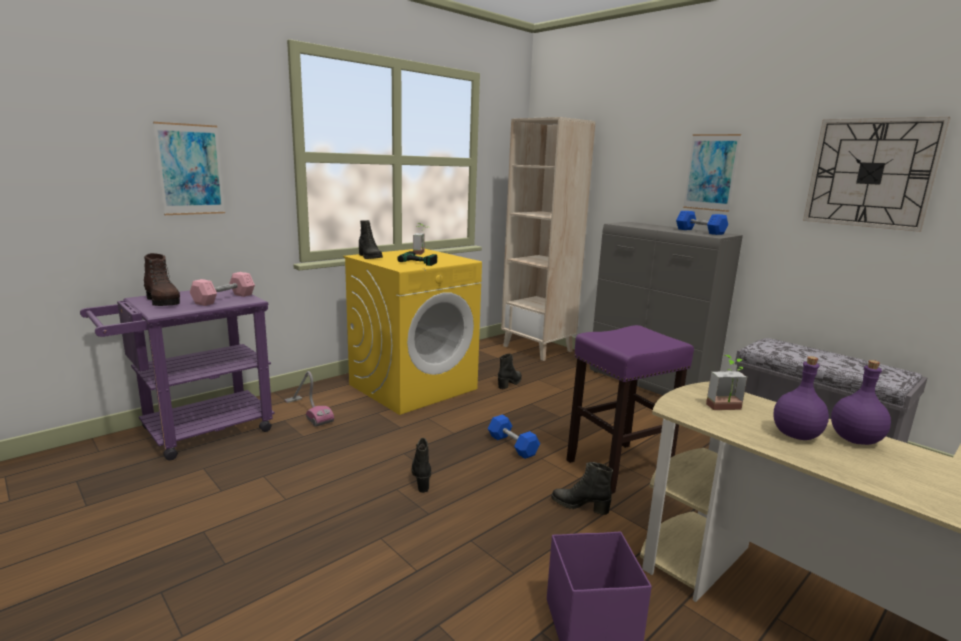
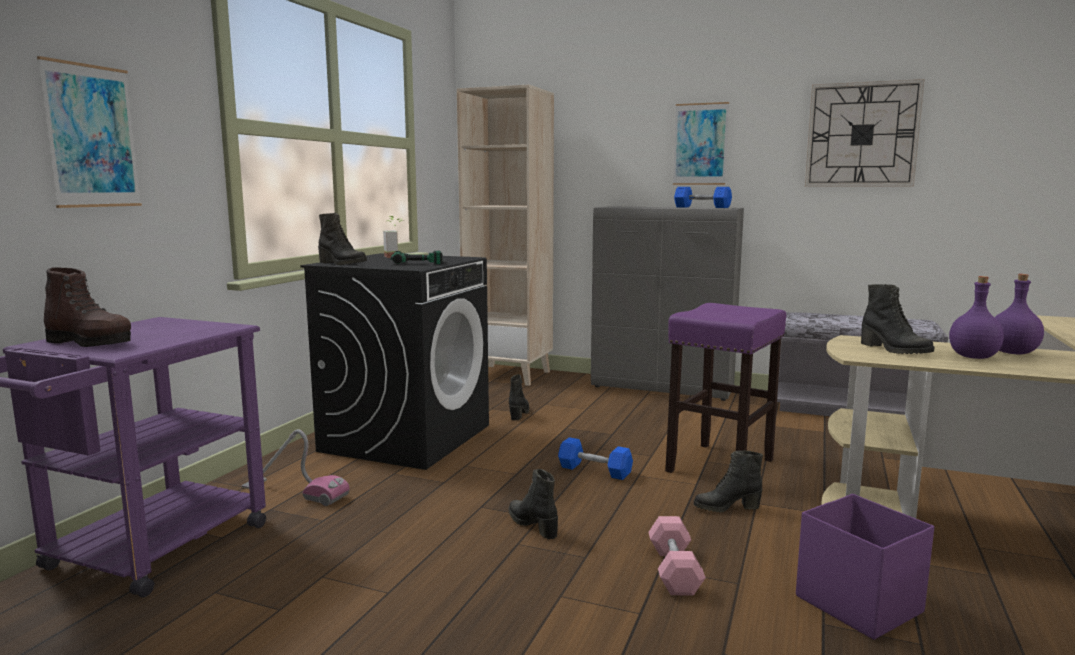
camera: 25 degrees left, 5 degrees down
(224, 299) = (186, 330): pink dumbbell -> pink dumbbell (674, 570)
(413, 386) = (406, 437): yellow washing machine -> black washing machine
(727, 409) = (894, 350): potted plant -> black boot

